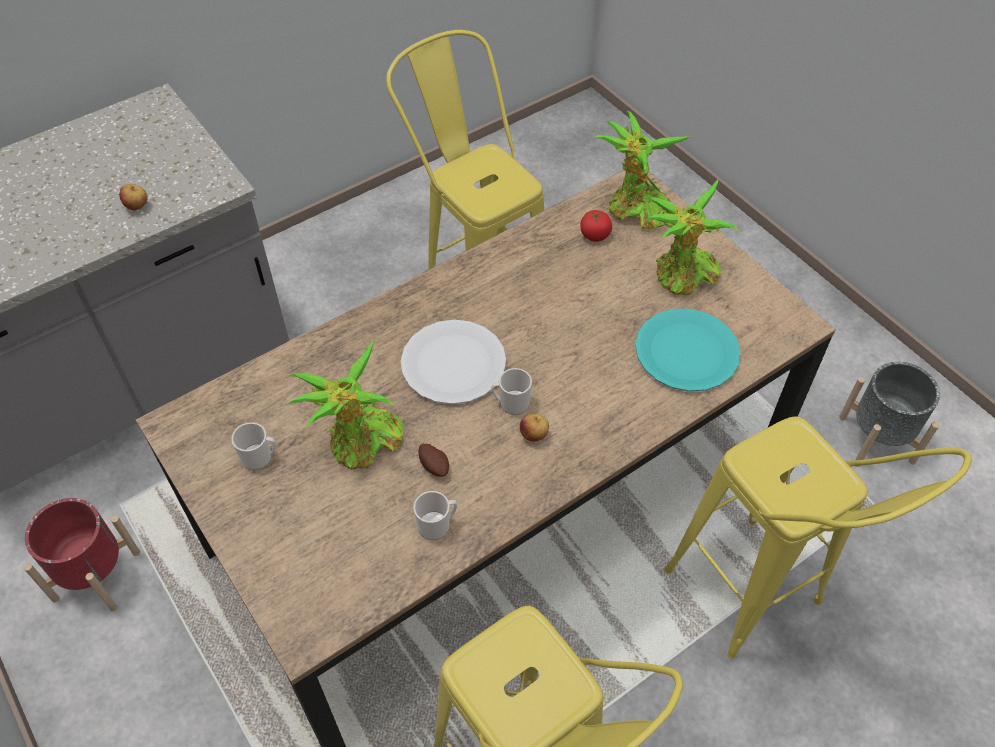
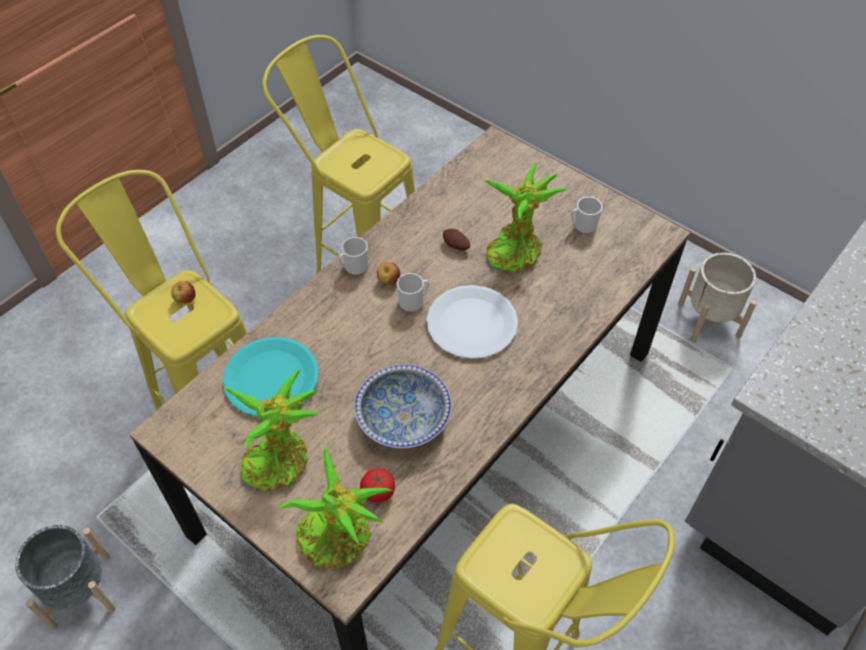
camera: 165 degrees right, 0 degrees up
(96, 576) = (709, 319): red planter -> beige planter
(137, 207) = (825, 351): apple -> apple (185, 300)
(437, 525) = (439, 212): mug -> mug (354, 267)
(556, 287) = (403, 418): none -> bowl

